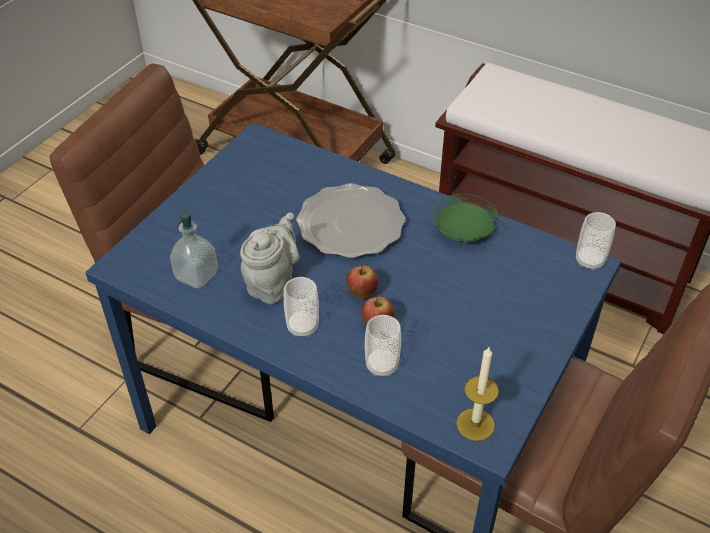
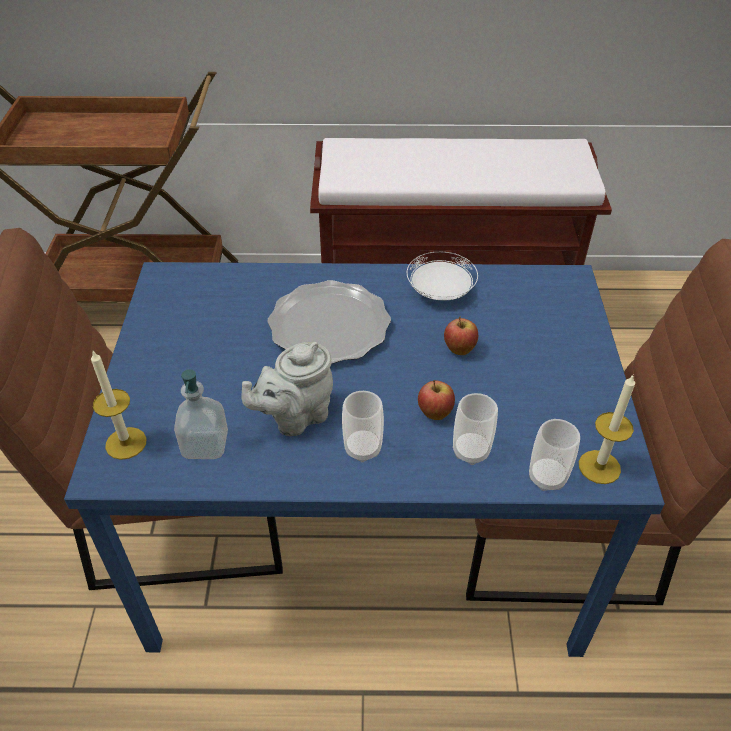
camera: 30 degrees left, 0 degrees up
(147, 251) = (126, 443): none -> candle
(272, 283) = (295, 417): grey teapot -> grey teapot turned 120 degrees counterclockwise
(362, 294) = (395, 389): apple -> apple (459, 350)
(463, 232) = (441, 292): green plate -> white plate
(589, 261) = (567, 275): cup -> cup (547, 477)

